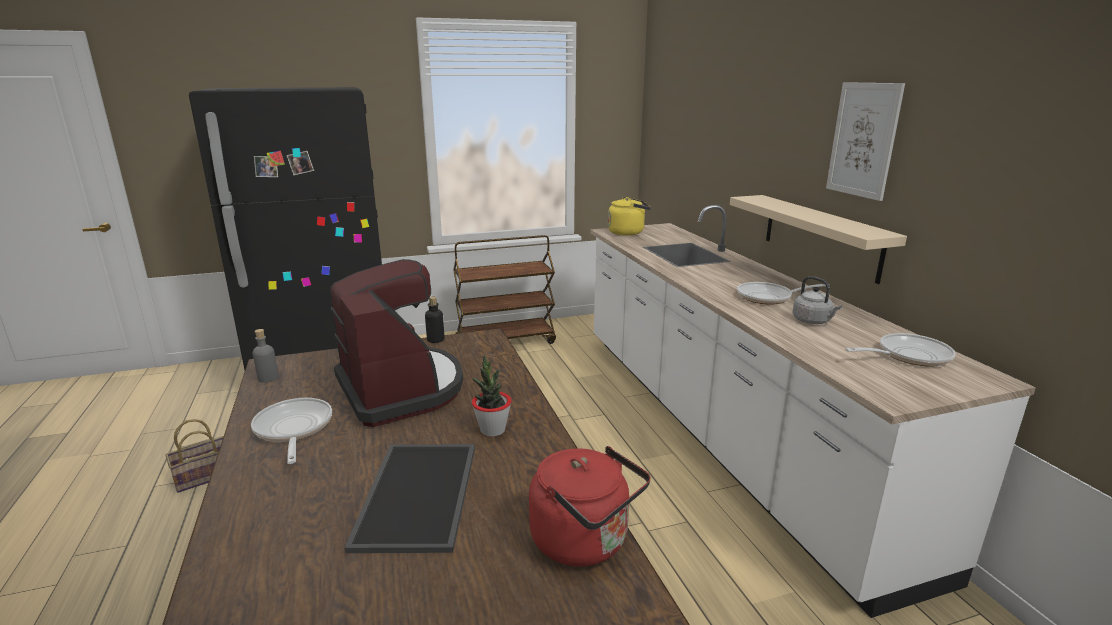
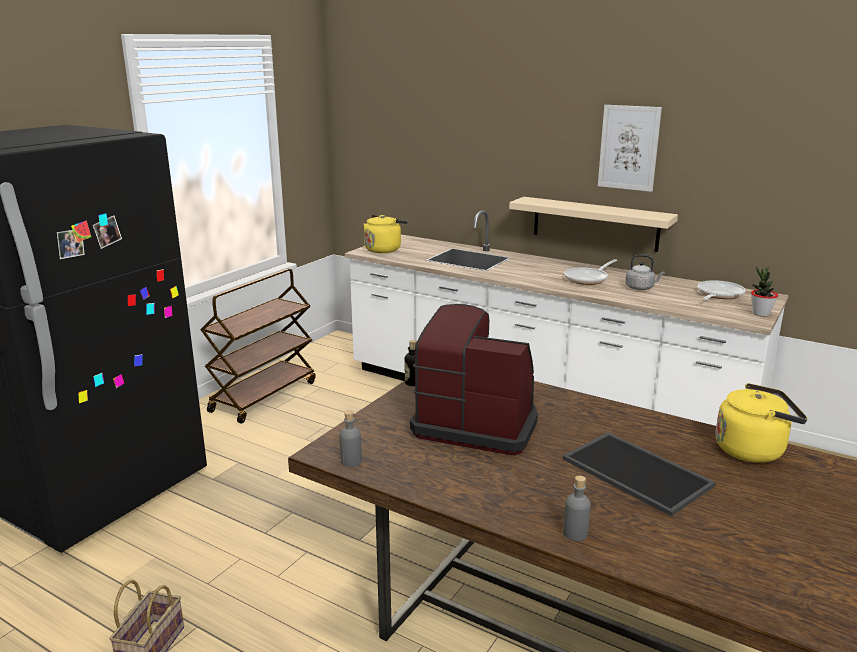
camera: 40 degrees left, 0 degrees up
(247, 515) = (575, 533): none -> grey bottle
(293, 430) = (472, 481): frying pan -> none
(492, 430) = (592, 422): potted plant -> potted plant (760, 313)
(585, 542) = (753, 450): red kettle -> yellow kettle

